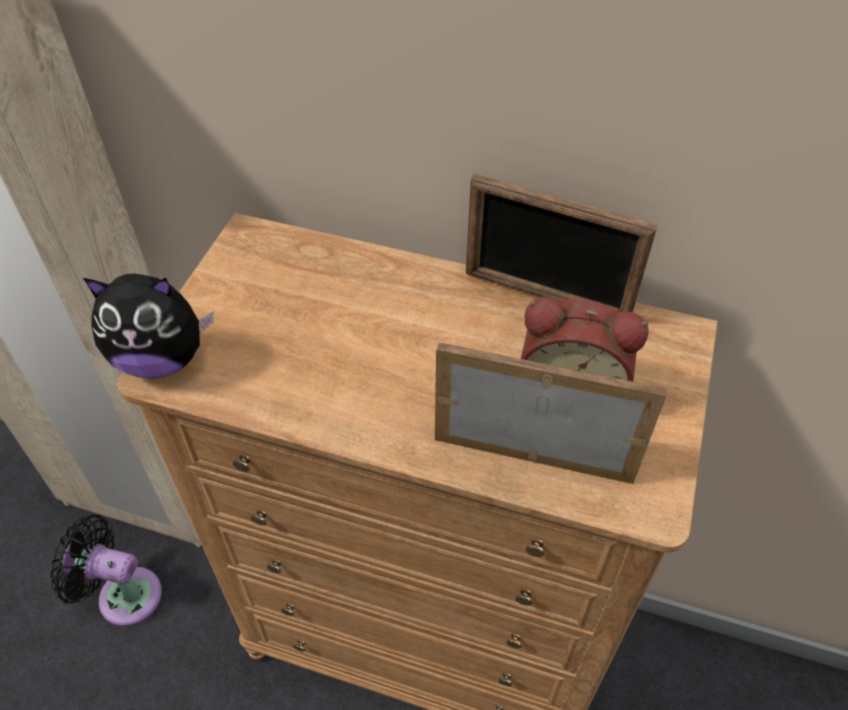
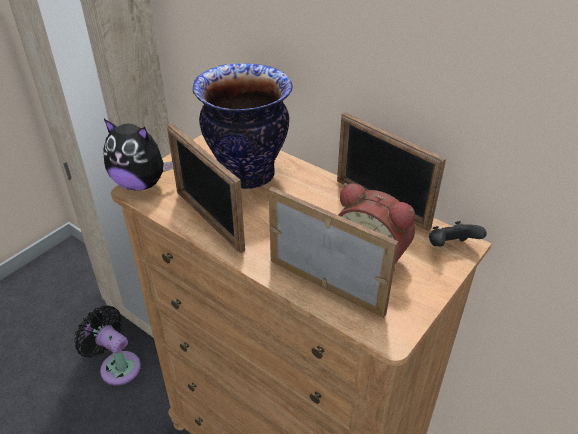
camera: 20 degrees right, 10 degrees down
(306, 396) = (209, 220): none -> picture frame
(328, 296) = (248, 175): none -> vase
(669, 343) = (450, 247): none -> black game controller

